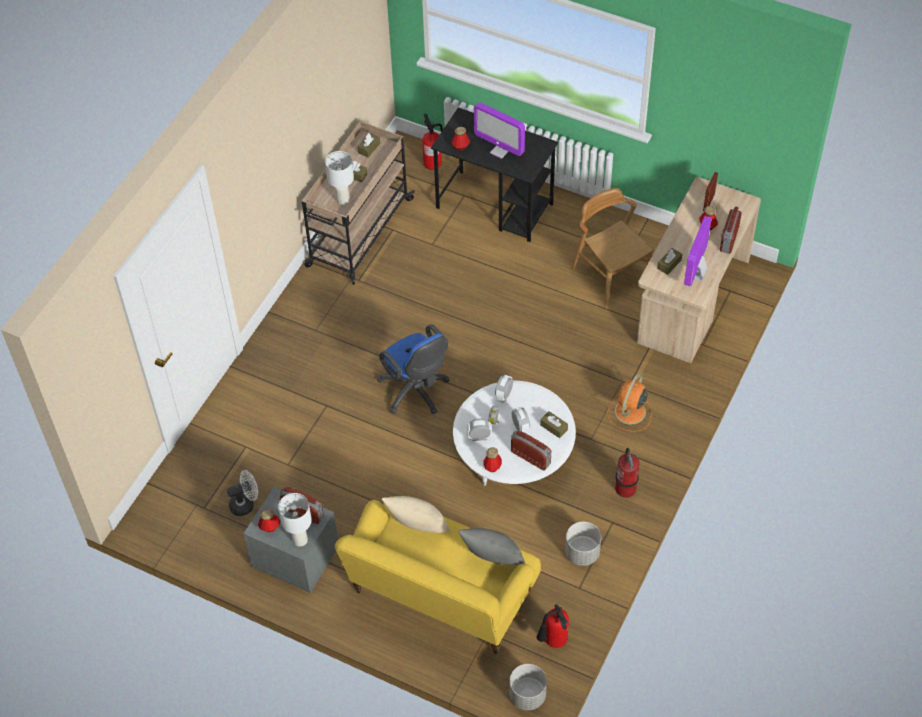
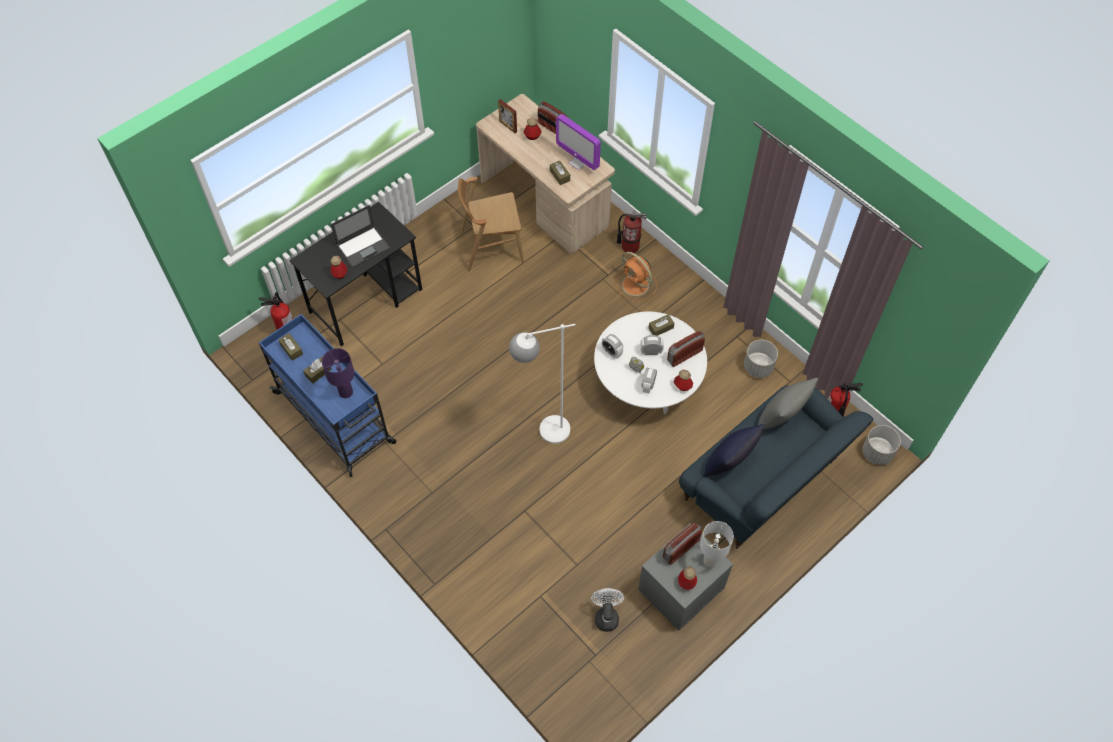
camera: 70 degrees left, 5 degrees up
(343, 201) = (346, 392): white table lamp -> purple table lamp
(359, 233) = (335, 419): beige cart -> blue cart
(416, 392) = (543, 432): blue office chair -> white floor lamp
(418, 530) = (729, 463): beige pillow -> blue pillow
(441, 595) = (762, 483): yellow sofa -> blue sofa
(500, 151) = (363, 246): monitor -> laptop
(626, 488) = (708, 315): fire extinguisher -> fire extinguisher (630, 246)

